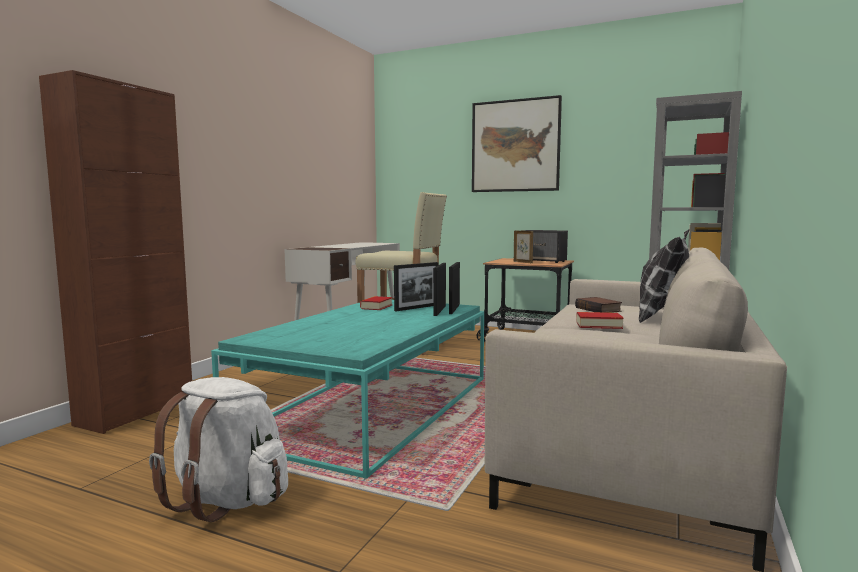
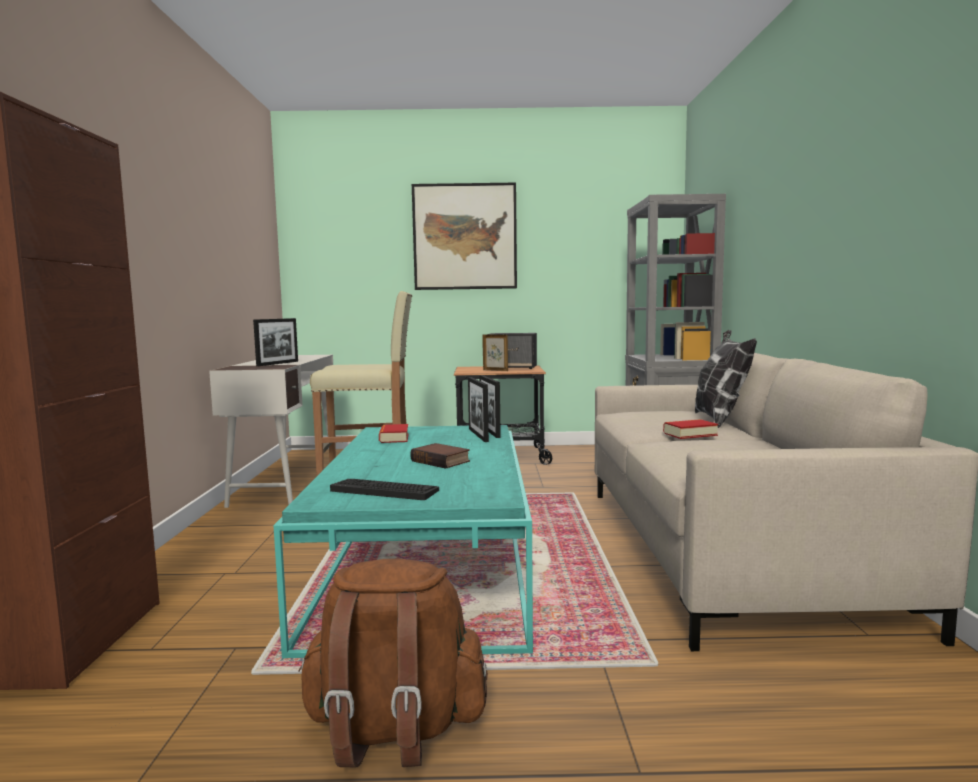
camera: 25 degrees left, 0 degrees up
(227, 500) = (394, 730): white backpack -> brown backpack
(298, 337) = (385, 490): none -> keyboard
(417, 308) = (445, 434): picture frame -> picture frame (278, 363)
(599, 309) = (653, 417): book -> book (442, 461)

